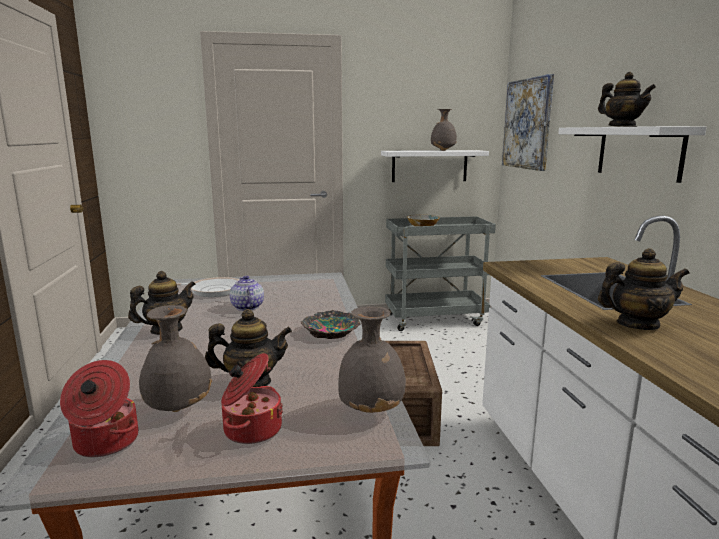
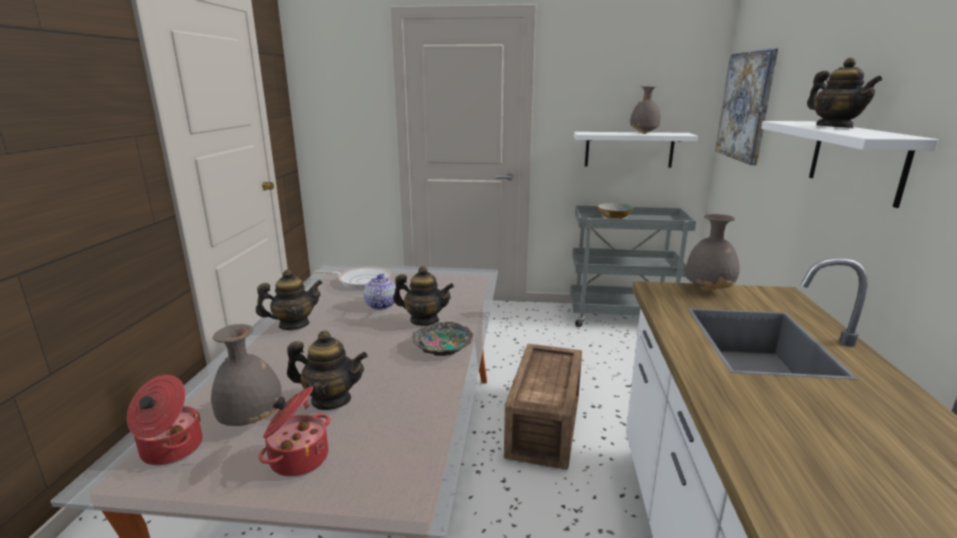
camera: 15 degrees right, 5 degrees up
(372, 410) = (424, 455): grey vase -> grey vase (709, 290)
(637, 324) = (757, 403): teapot -> teapot (424, 320)

